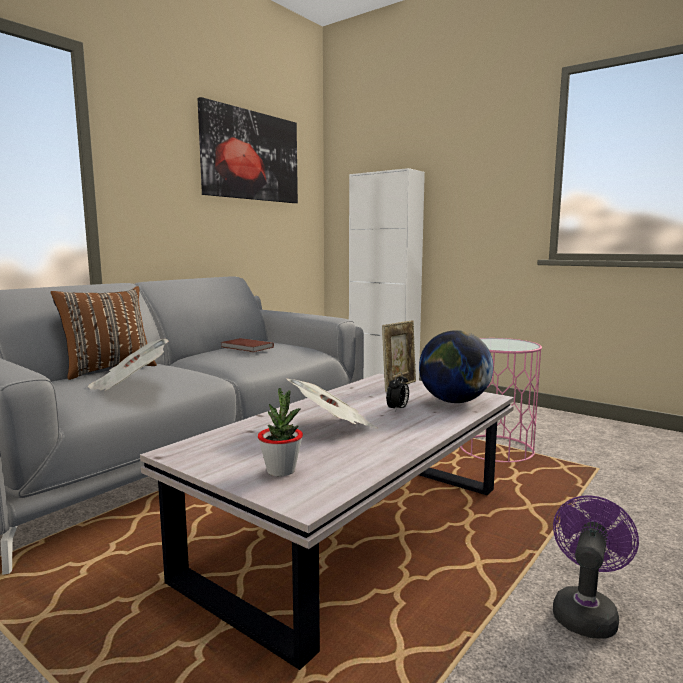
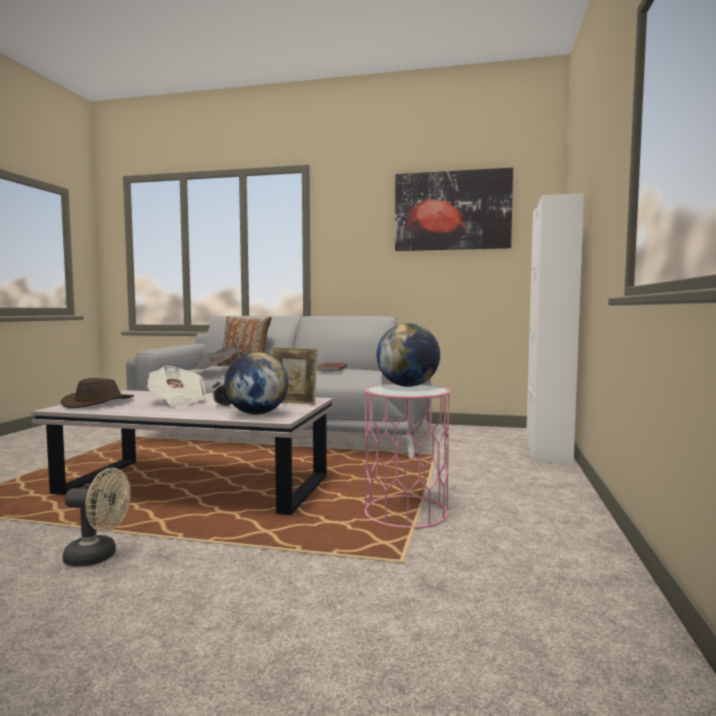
camera: 65 degrees right, 5 degrees down
(281, 471) = (99, 403): potted plant -> brown hat
(487, 342) = (408, 386): none -> globe
(585, 611) = (98, 557): purple fan -> beige fan

